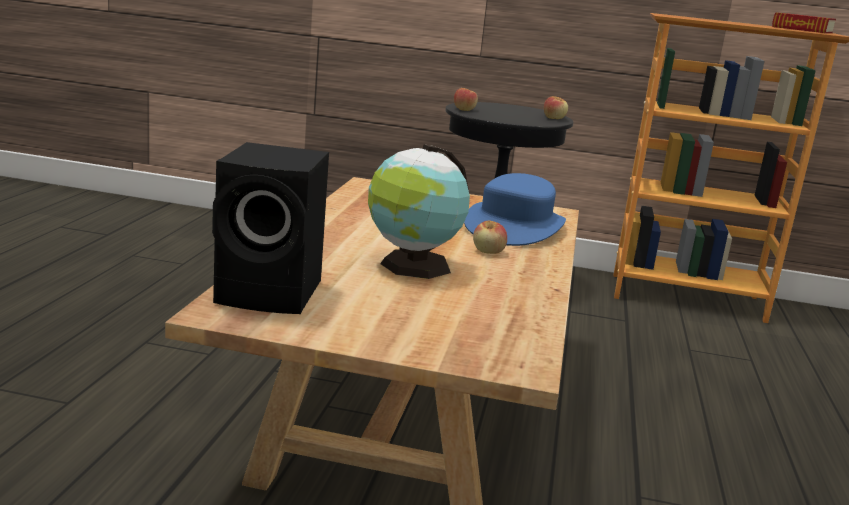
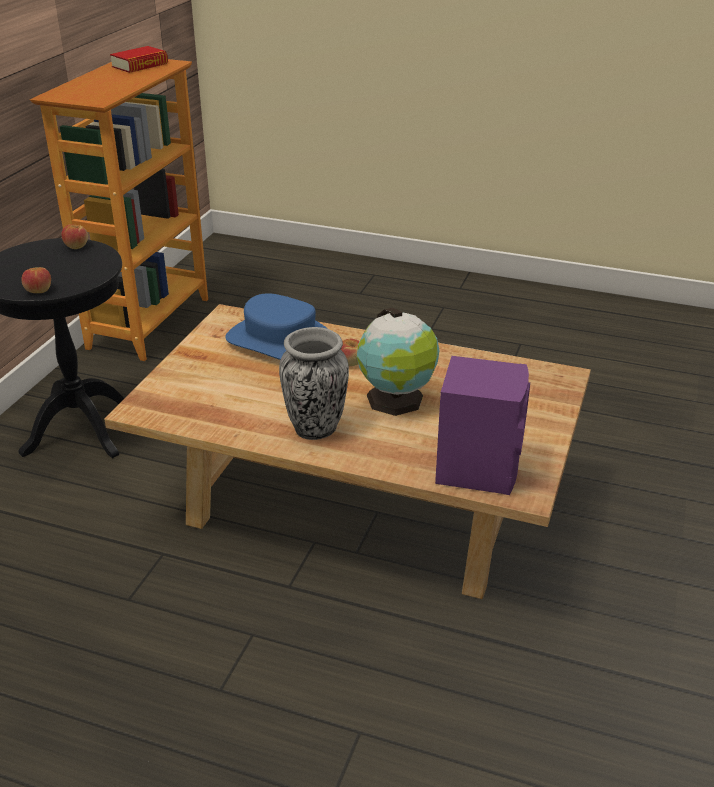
camera: 80 degrees left, 15 degrees up
(273, 293) = (478, 468): black speaker -> purple speaker
(347, 232) = (315, 429): none -> vase

